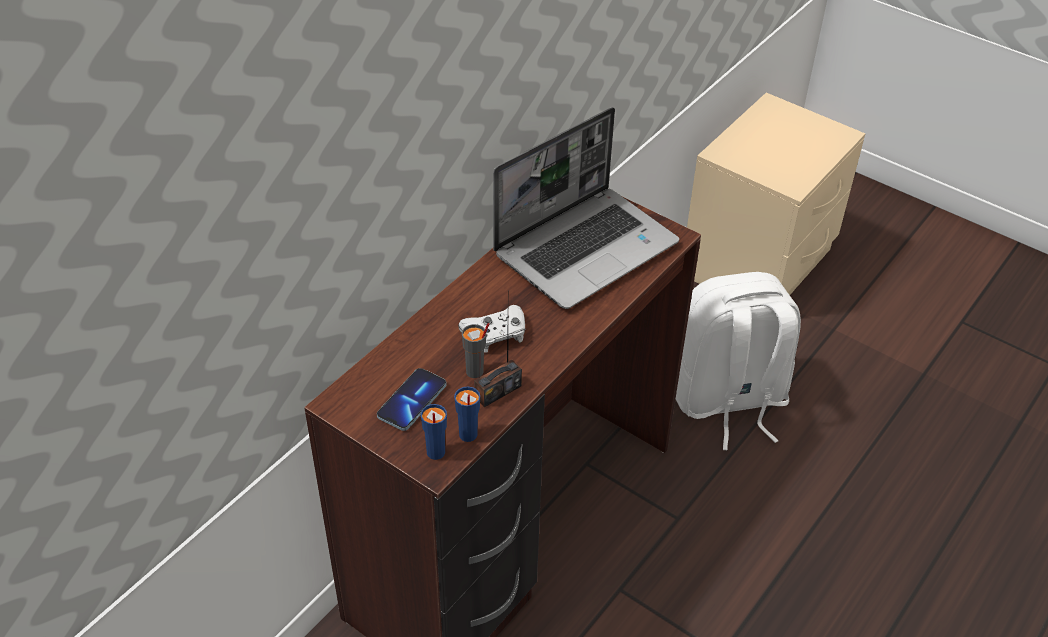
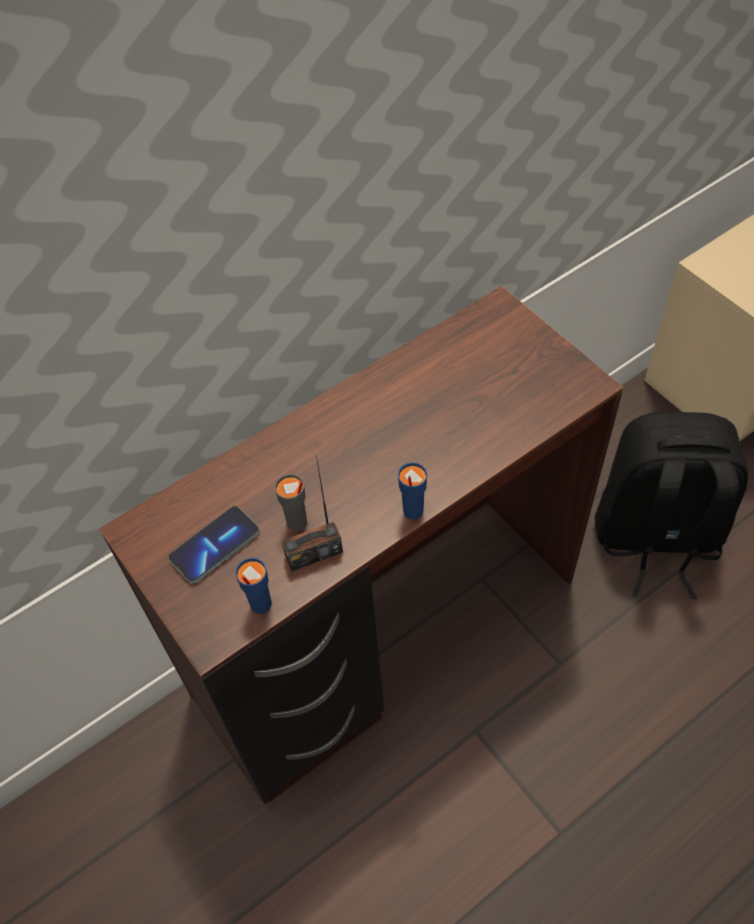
camera: 20 degrees right, 10 degrees up
(435, 453) = (216, 620): blue cup -> blue cup (412, 511)
(495, 334) = (337, 477): white game controller -> none
(586, 248) = (479, 382): laptop -> none
(728, 401) = (655, 538): white backpack -> black backpack

